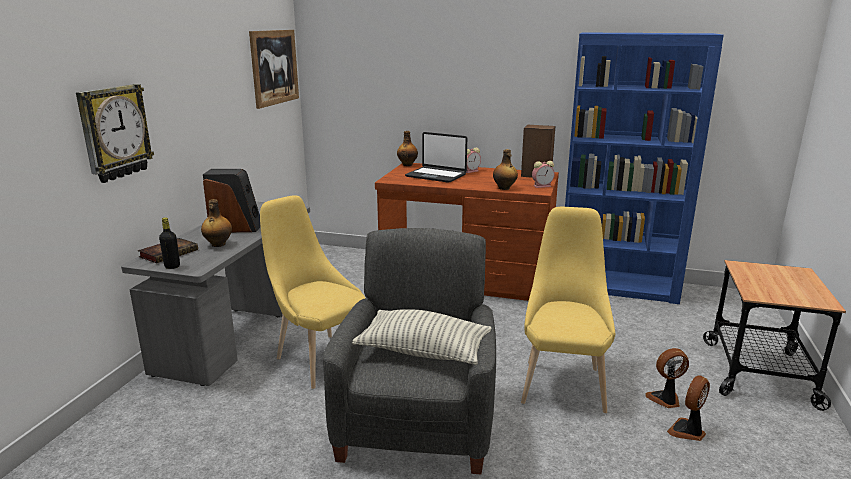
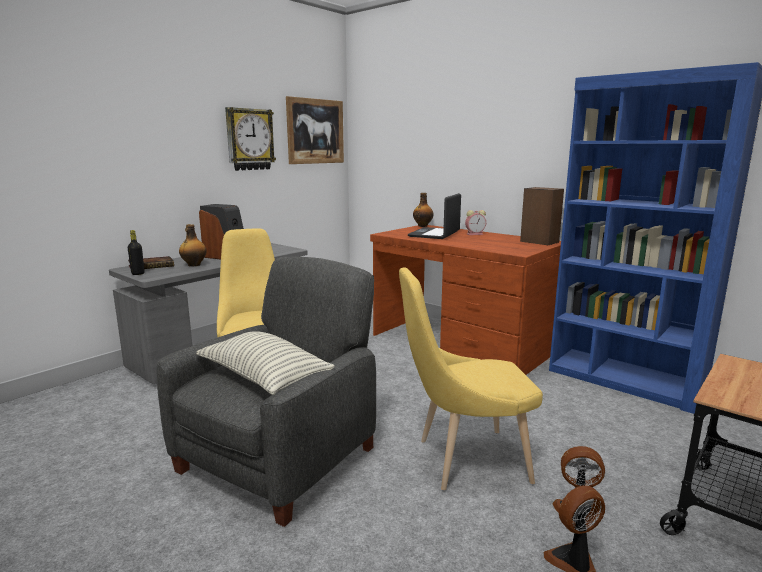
camera: 25 degrees right, 5 degrees down
(114, 132) = (117, 159): wall clock -> wall clock (249, 139)
(436, 175) = (435, 234): laptop -> laptop turned 60 degrees clockwise
(504, 188) = (485, 248): bottle -> none
(542, 186) = (530, 249): alarm clock -> none
(562, 382) = (464, 461): yellow chair -> yellow chair turned 135 degrees counterclockwise

